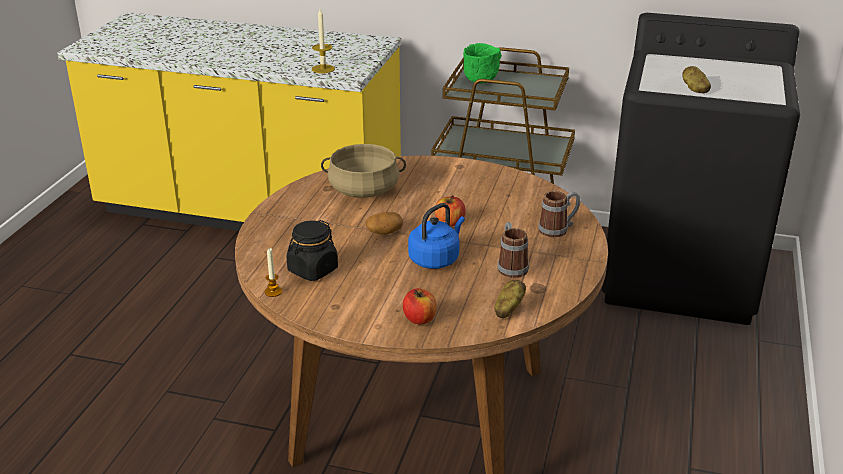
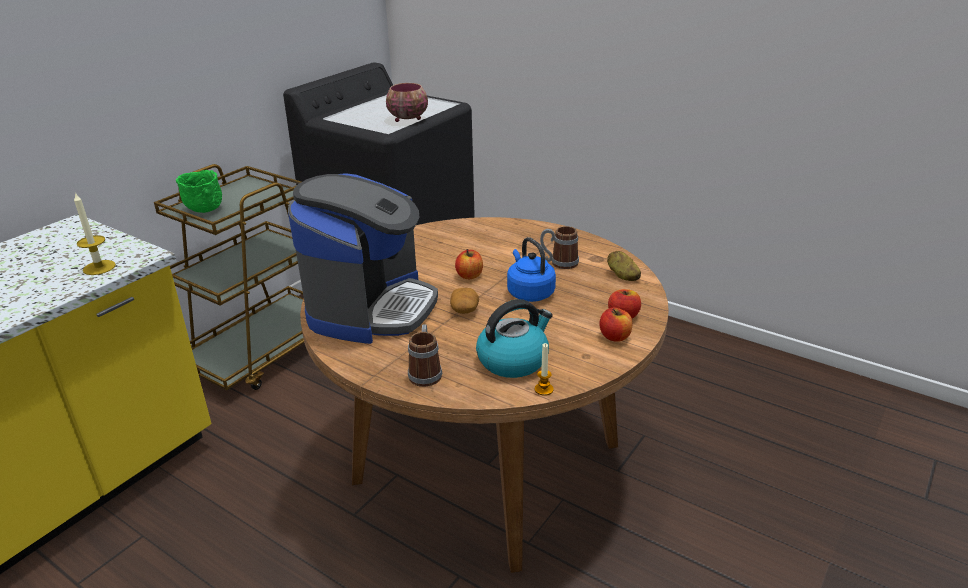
camera: 70 degrees left, 0 degrees up
(312, 270) = (513, 360): black jar -> kettle
(364, 190) = (371, 308): beige cooking pot -> coffee machine
(377, 318) = (615, 336): none -> apple
(558, 229) = (513, 234): mug -> mug (425, 372)
(694, 89) = (407, 119): potato -> bowl

